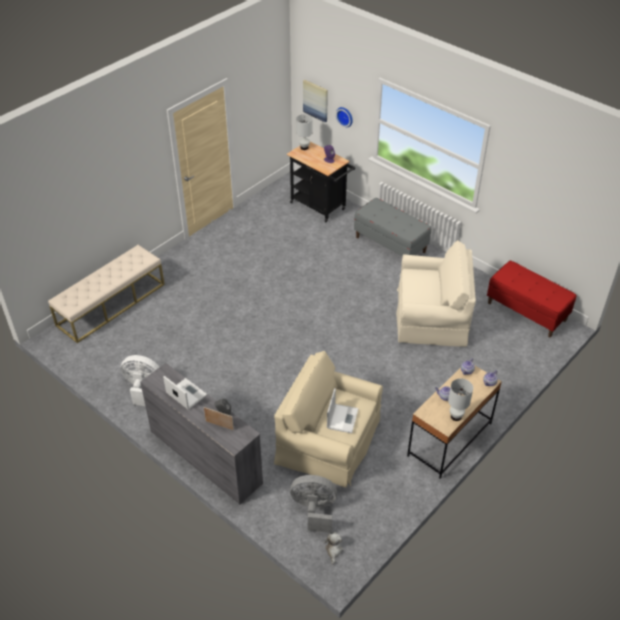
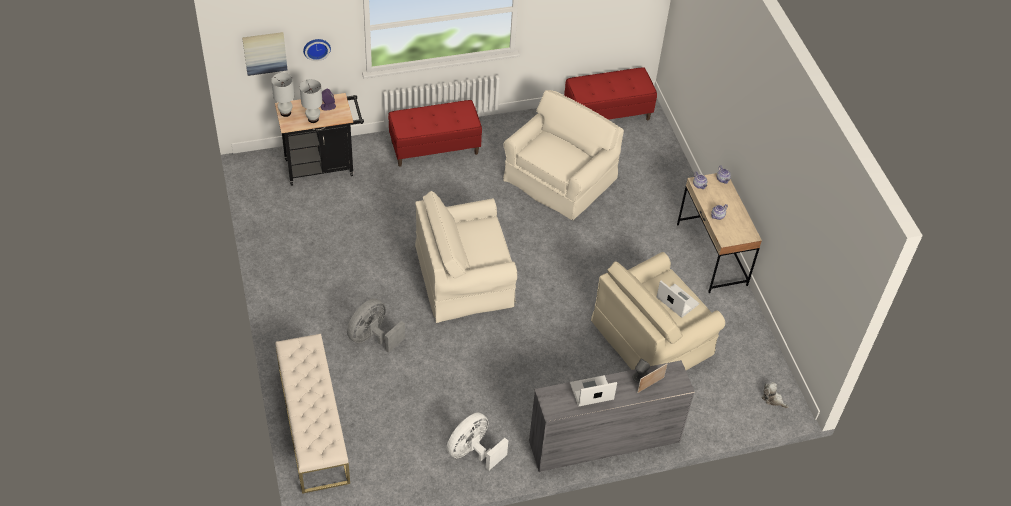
camera: 60 degrees left, 5 degrees up
(290, 313) = (464, 277): none -> beige armchair
(314, 510) = (722, 390): grey fan -> grey fan (373, 337)
(390, 244) = (434, 147): grey bench -> red bench
(455, 416) = (743, 222): white table lamp -> white table lamp (313, 119)

